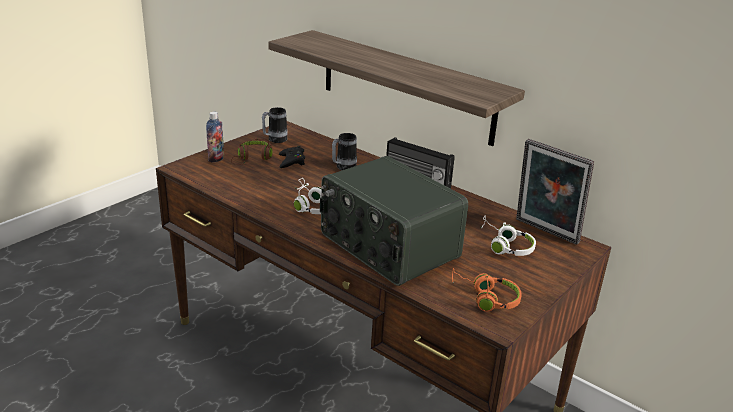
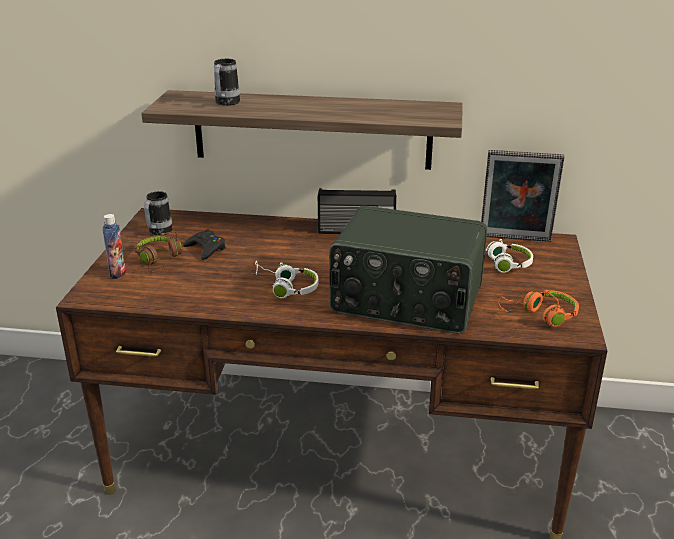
camera: 30 degrees left, 0 degrees up
(343, 168) = (268, 239): mug -> mug (225, 103)

